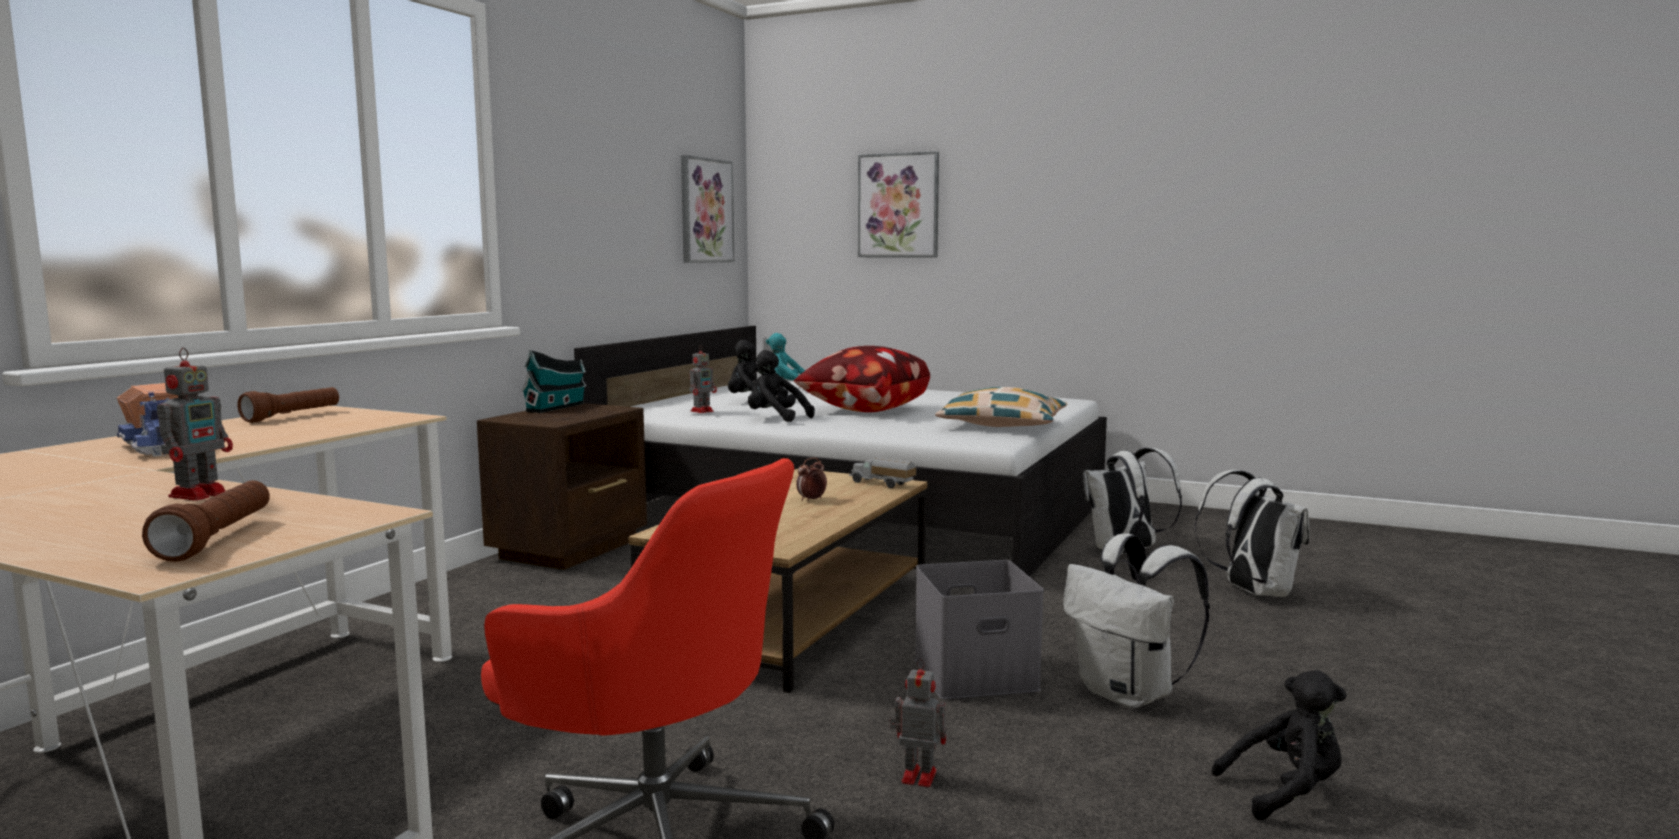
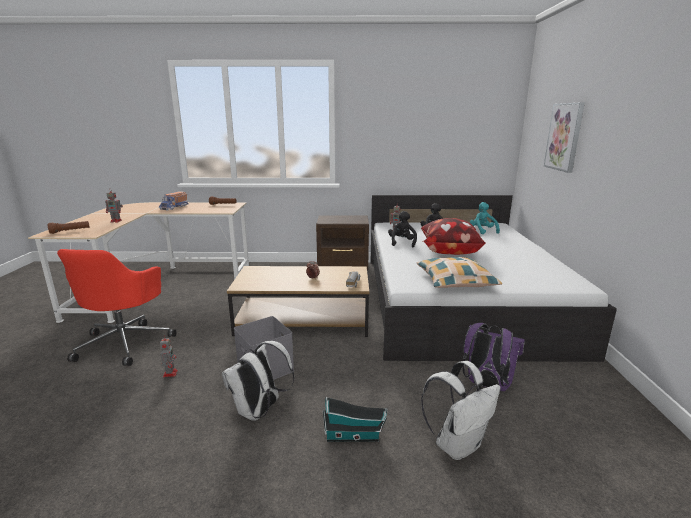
camera: 65 degrees right, 10 degrees up
(557, 407) = (353, 216): toy house -> toy house (354, 436)
(705, 211) = (479, 135): picture -> none
(1125, 552) = (486, 385): white backpack -> purple backpack
(1285, 793) = (164, 469): black plush toy -> none

